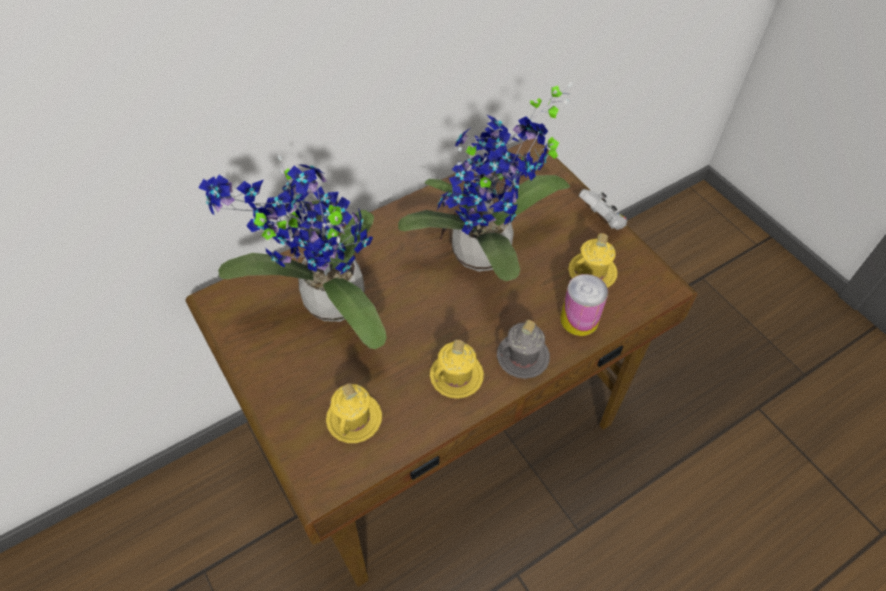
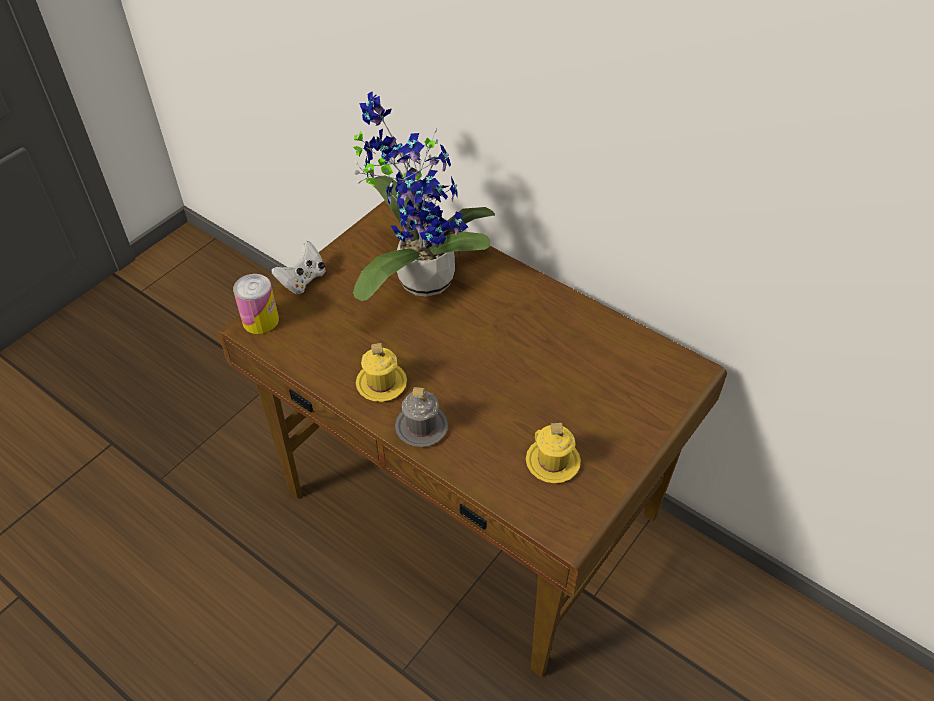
camera: 70 degrees right, 5 degrees down
(354, 419) = (315, 329): yellow mug -> none
(486, 257) = (527, 369): potted plant -> none
(579, 319) = (485, 463): can -> can (260, 320)
(602, 220) = (632, 456): white game controller -> white game controller (303, 280)

